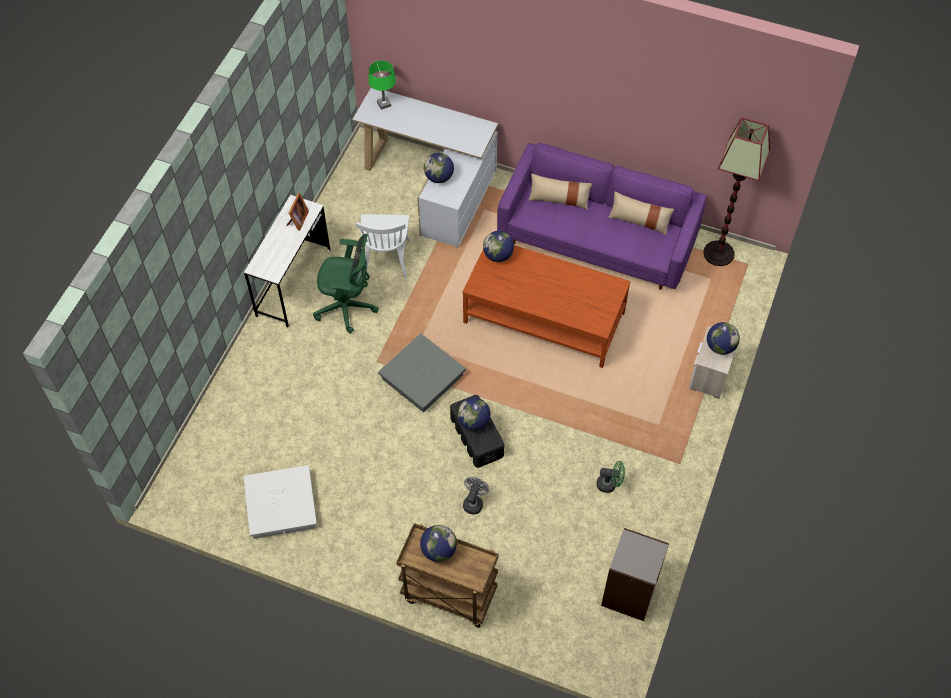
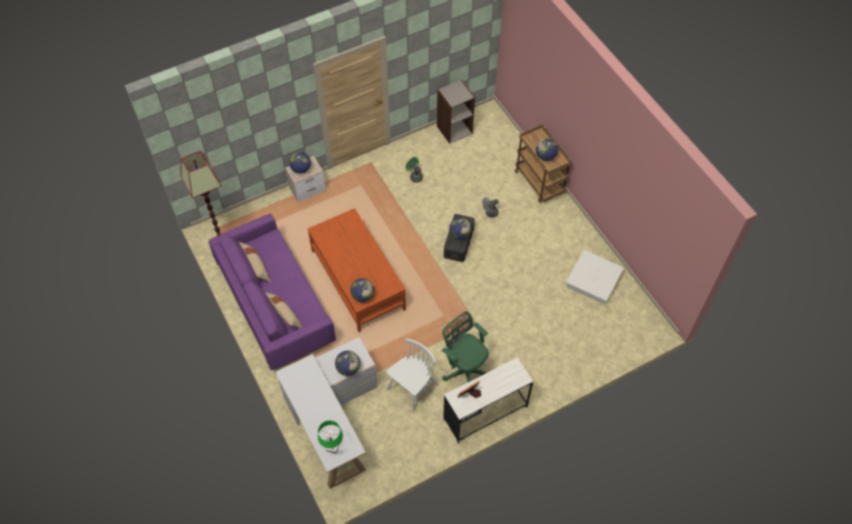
camera: 140 degrees left, 0 degrees up
(422, 376) = (458, 295): grey storage box -> none

